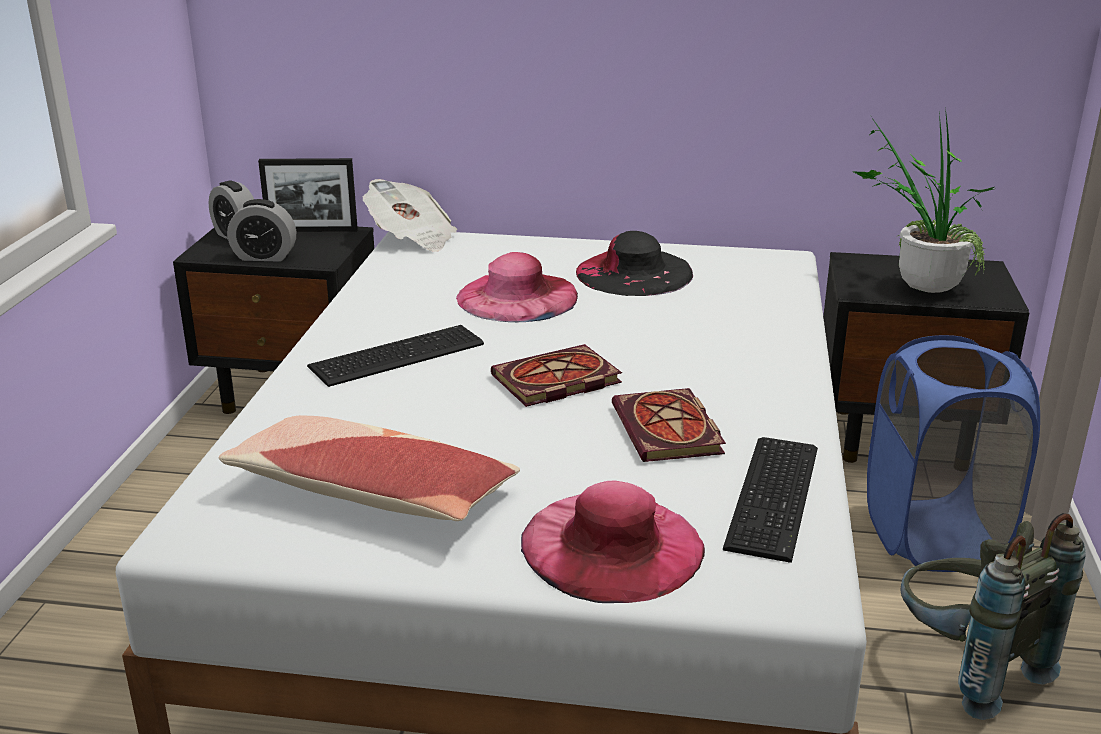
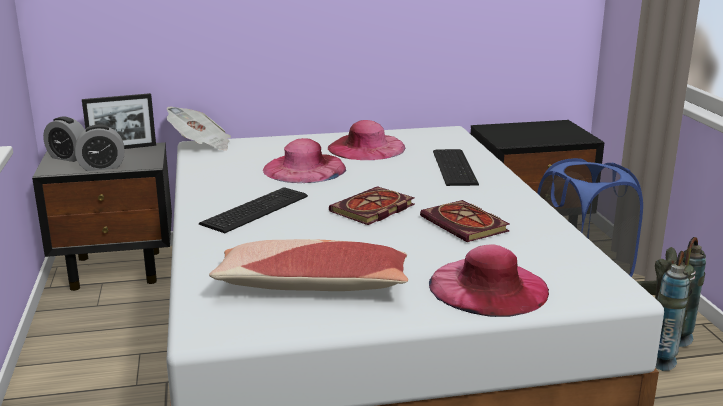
camera: 20 degrees left, 5 degrees down
(634, 273) = (366, 148): black hat -> pink hat
(777, 495) = (557, 247): keyboard -> keyboard (456, 167)
(916, 284) = (533, 135): potted plant -> none

